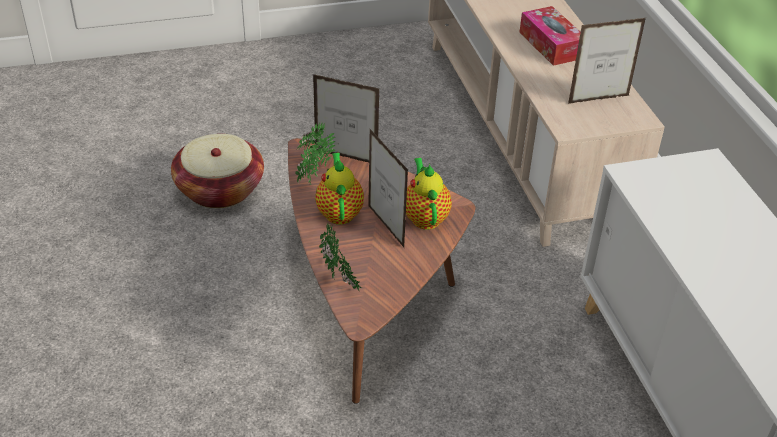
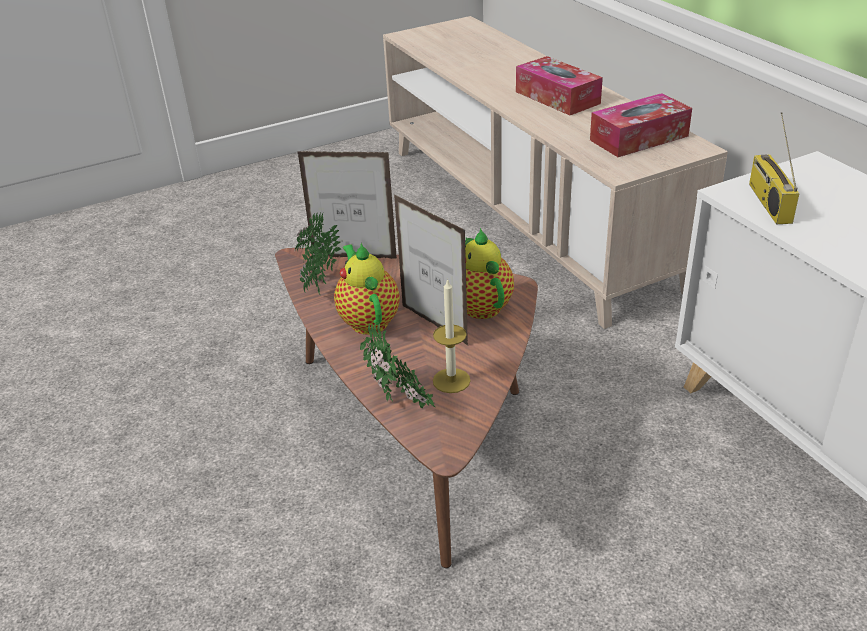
camera: 10 degrees left, 5 degrees down
(220, 189) = (192, 340): basket -> none
(382, 272) = (451, 380): none -> candle
(598, 99) = (639, 138): picture frame -> tissue box
(650, 187) = (768, 202): none -> radio

